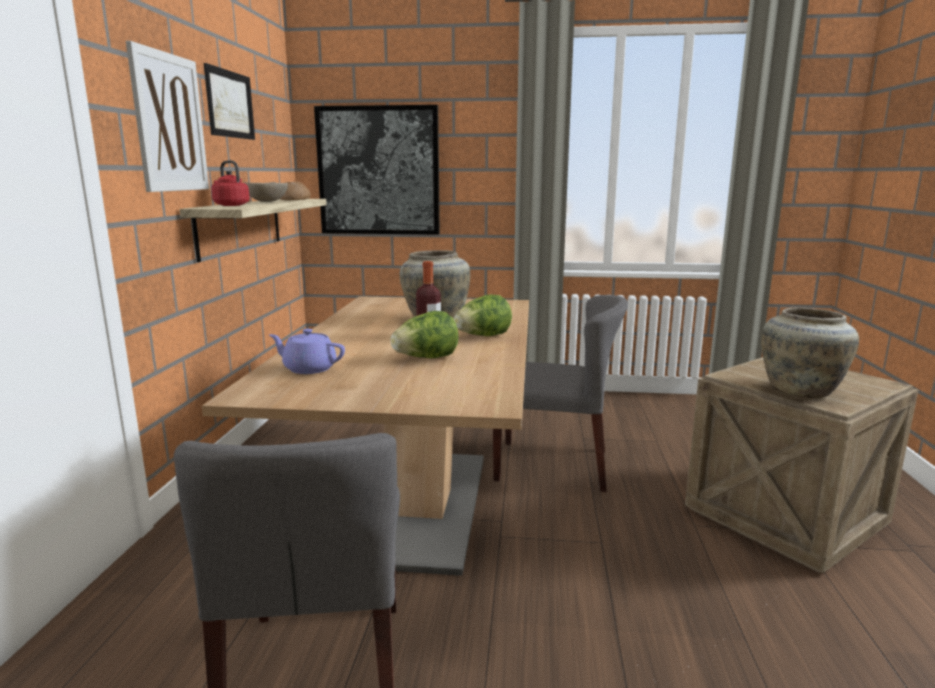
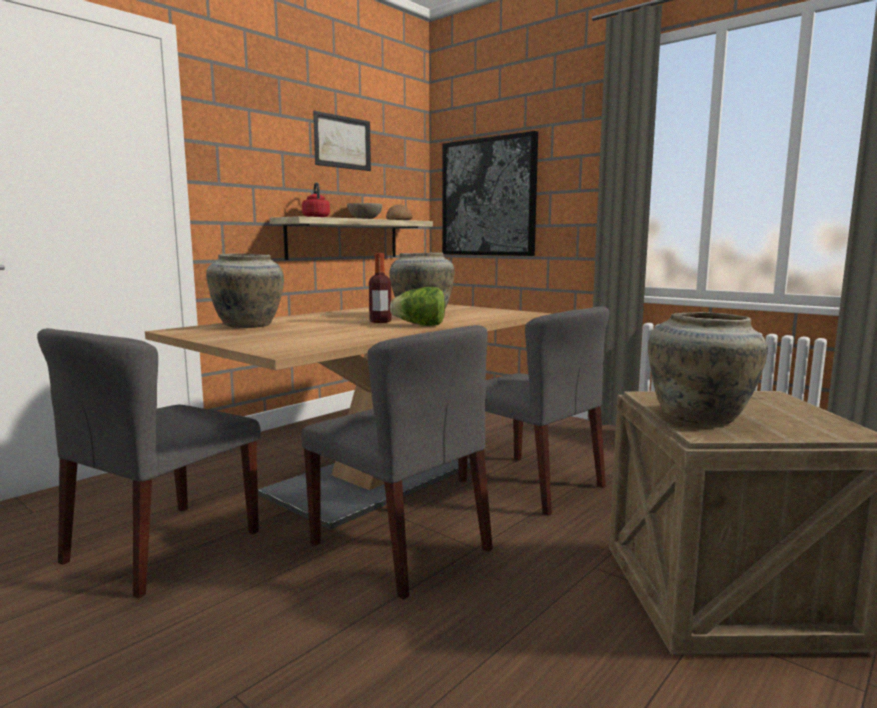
camera: 35 degrees right, 5 degrees down
(169, 123) = (267, 154): picture -> none
(308, 369) = (248, 325): purple teapot -> beige vase
(426, 358) = (334, 330): lettuce -> none
(547, 566) = (402, 547): none -> grey chair

